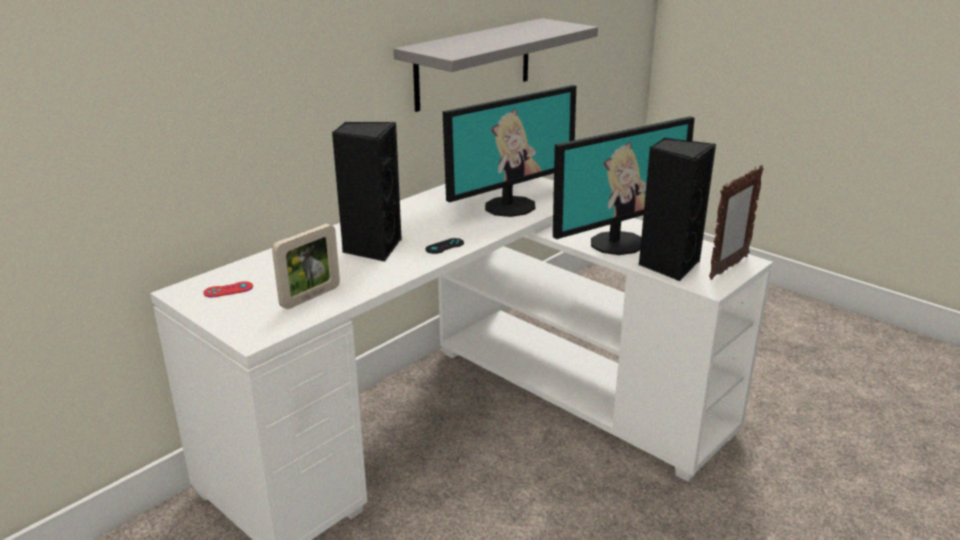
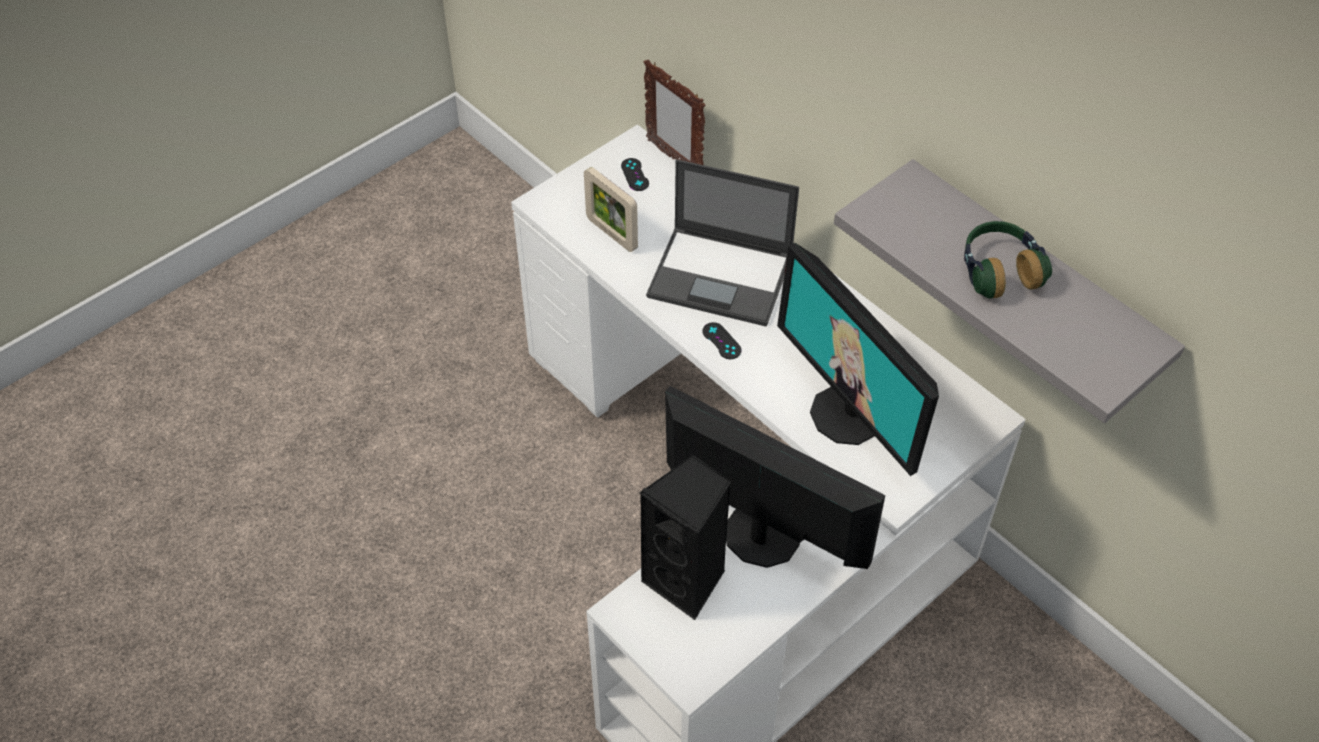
camera: 95 degrees right, 25 degrees up
(228, 290) = (635, 175): red game controller -> black game controller
(371, 248) = (722, 276): black speaker -> laptop
(497, 36) = (999, 271): none -> headphones
(616, 242) = (760, 537): monitor -> monitor turned 150 degrees clockwise
(728, 268) = (673, 650): picture frame -> picture frame (673, 159)

